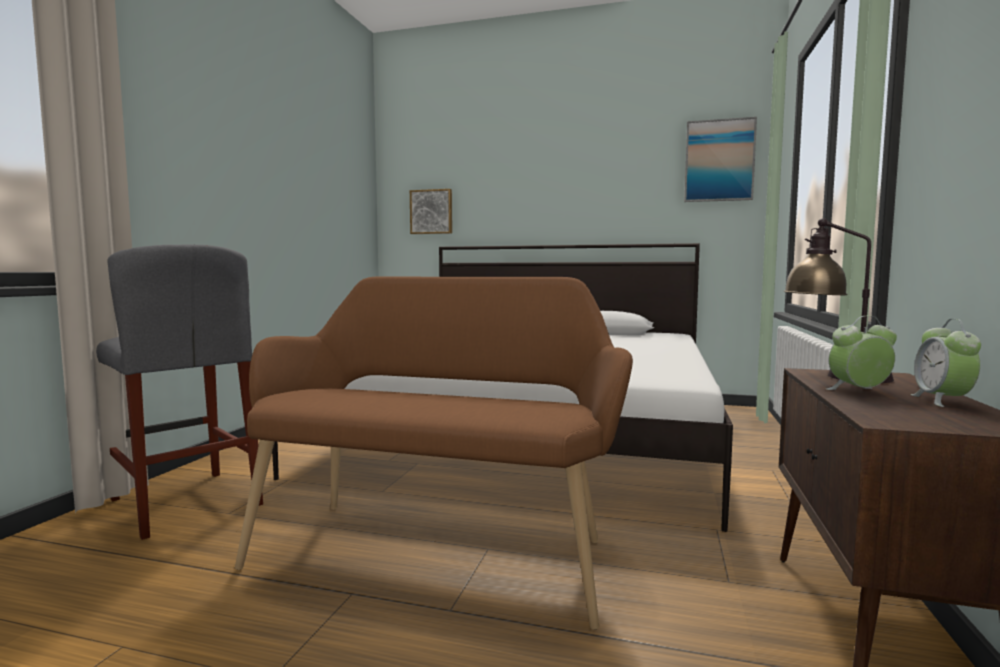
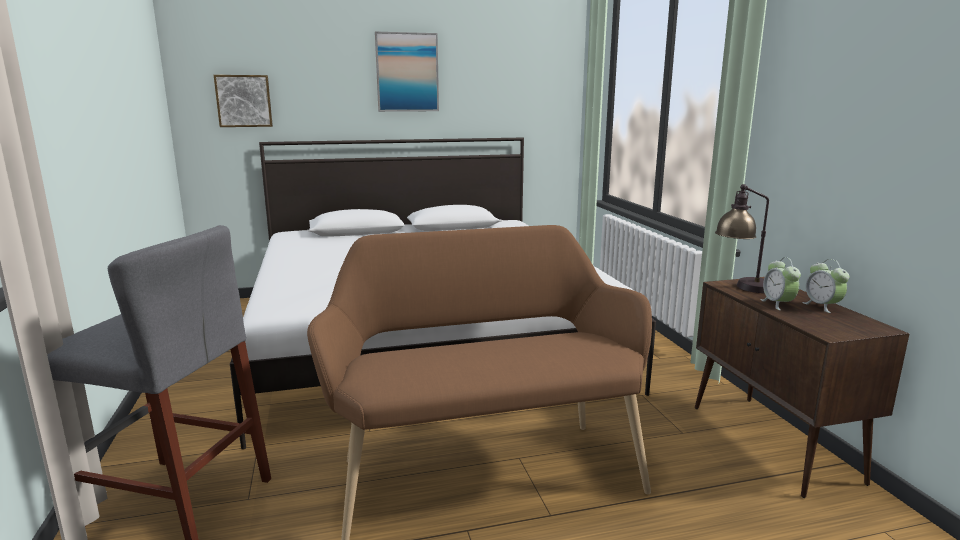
camera: 30 degrees left, 10 degrees up
(719, 161) = (537, 61): picture -> picture (407, 72)
(859, 391) = (777, 304): alarm clock -> alarm clock turned 60 degrees counterclockwise

